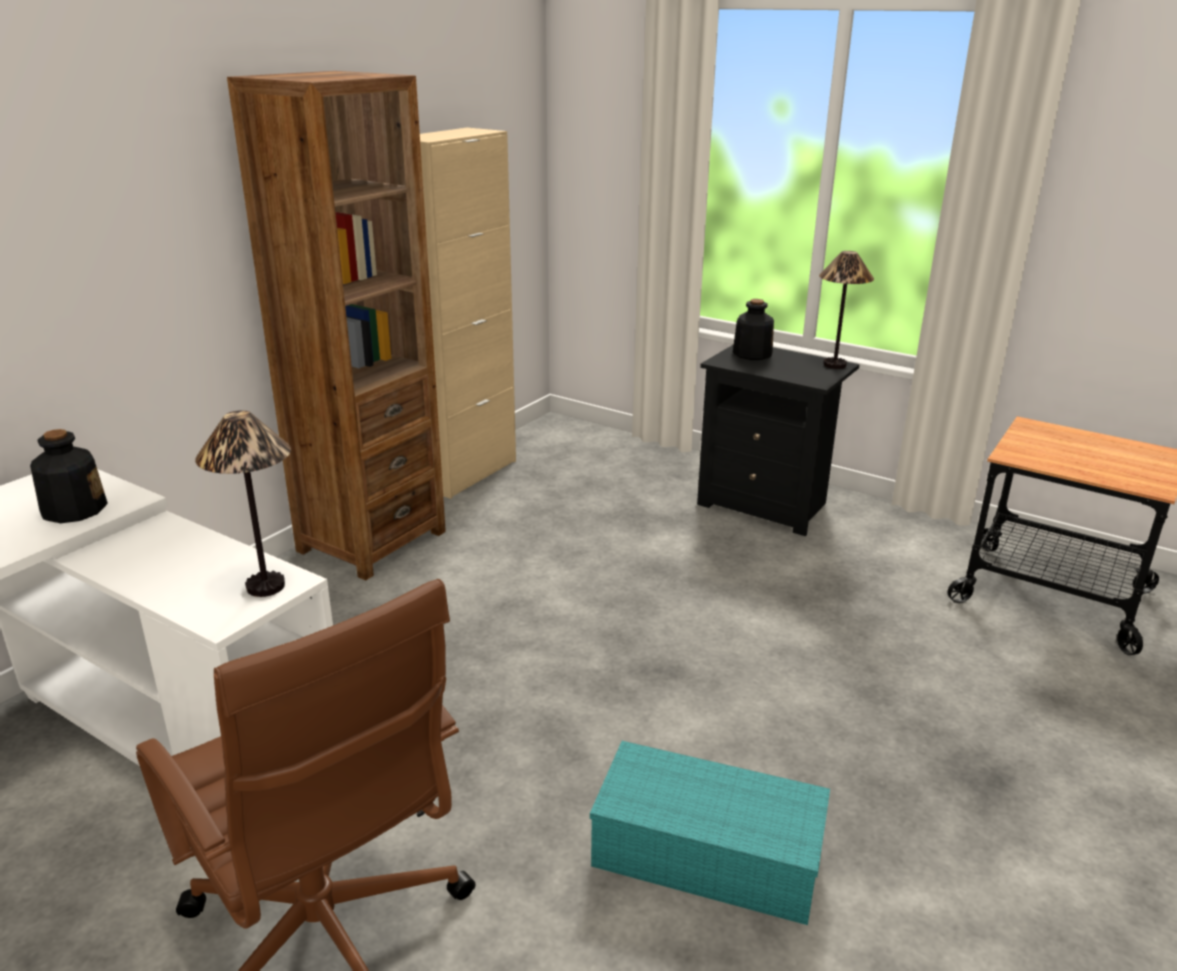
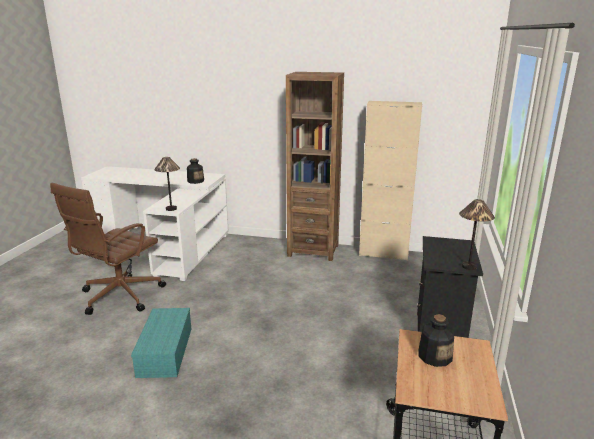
camera: 70 degrees right, 5 degrees down
(751, 354) = (455, 245): bottle -> bottle (434, 356)

